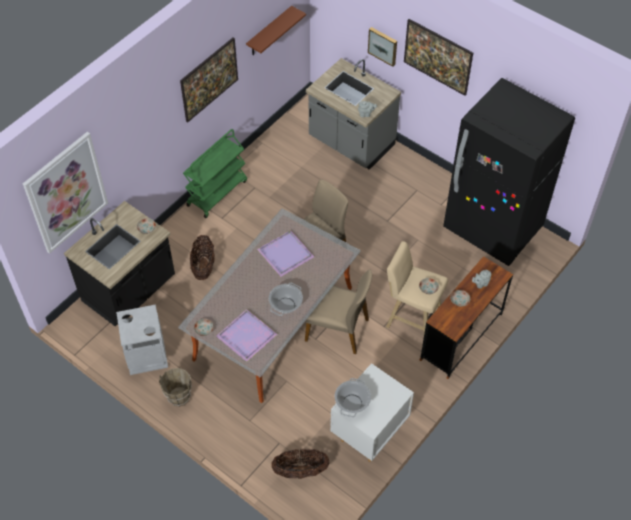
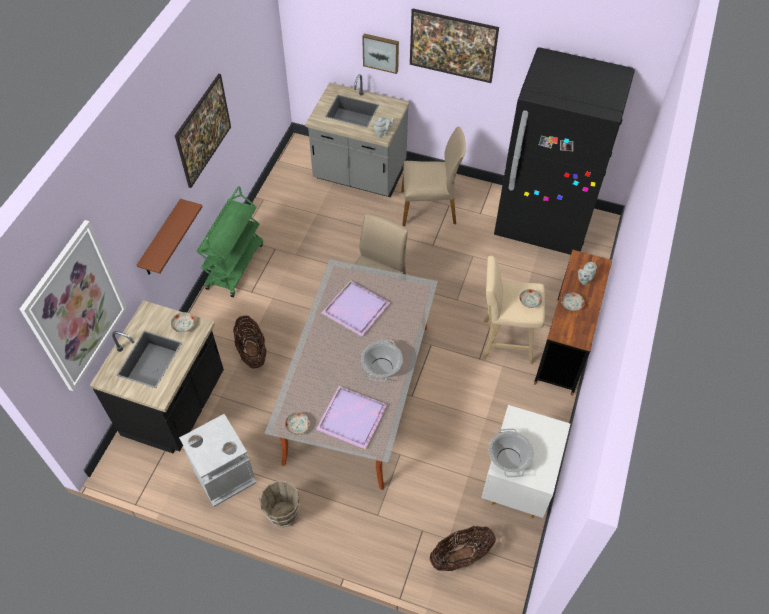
camera: 20 degrees left, 0 degrees up
(269, 32) = (251, 65): brown shelf -> brown shelf (161, 240)
(338, 329) = (432, 377): beige chair -> beige chair (429, 208)

